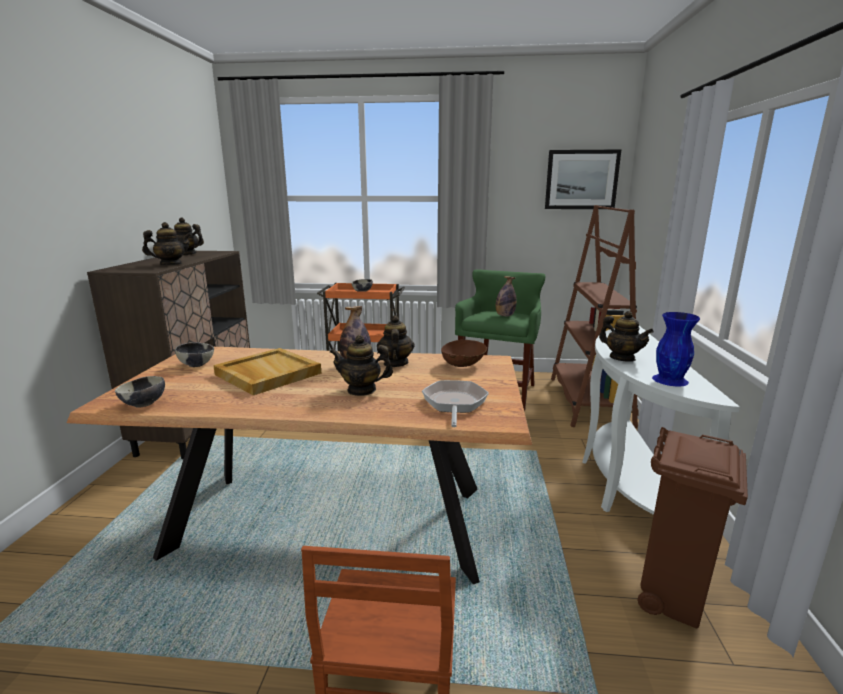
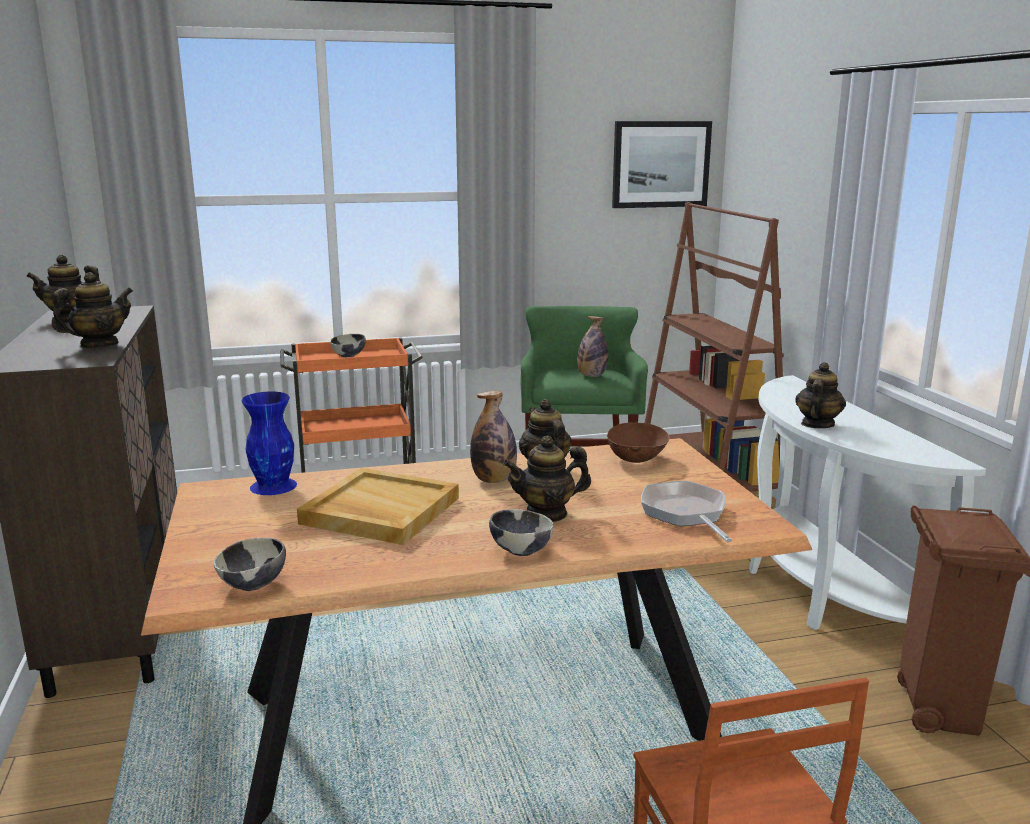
camera: 20 degrees left, 0 degrees up
(196, 365) = (243, 513): bowl -> bowl (520, 550)
(622, 358) = (817, 424): teapot -> teapot turned 90 degrees counterclockwise
(670, 380) = (894, 446): blue vase -> blue vase (274, 486)

